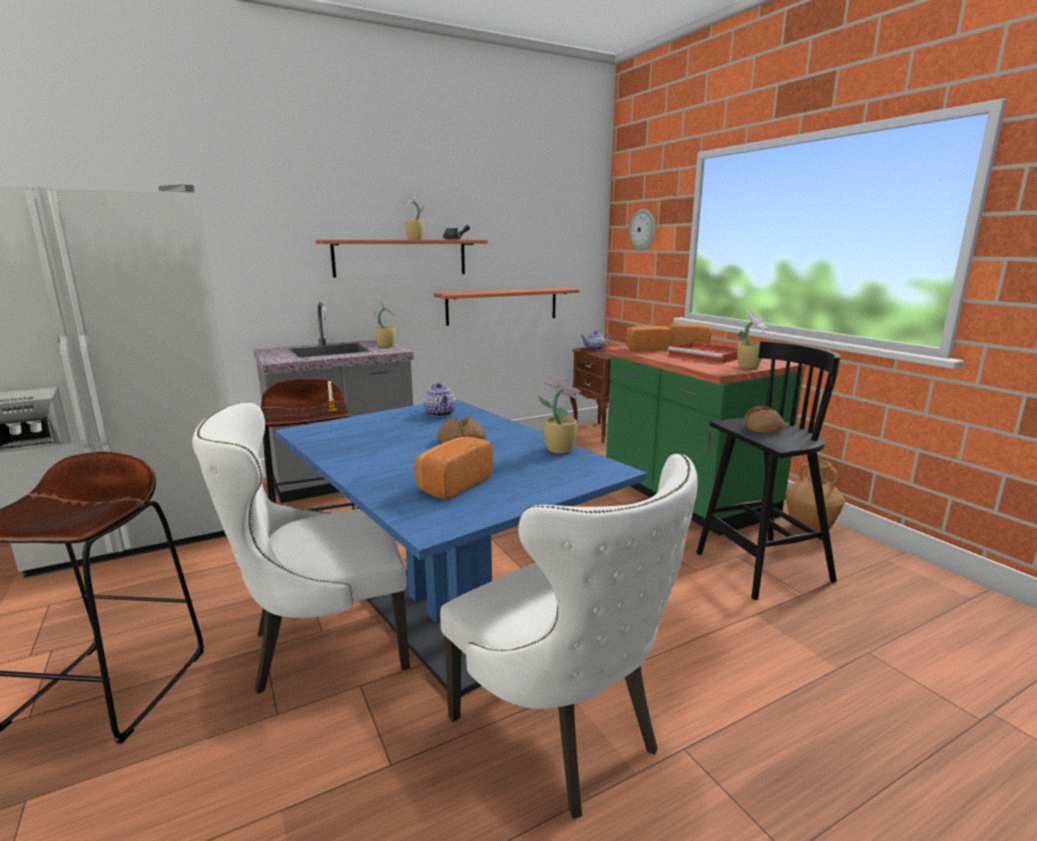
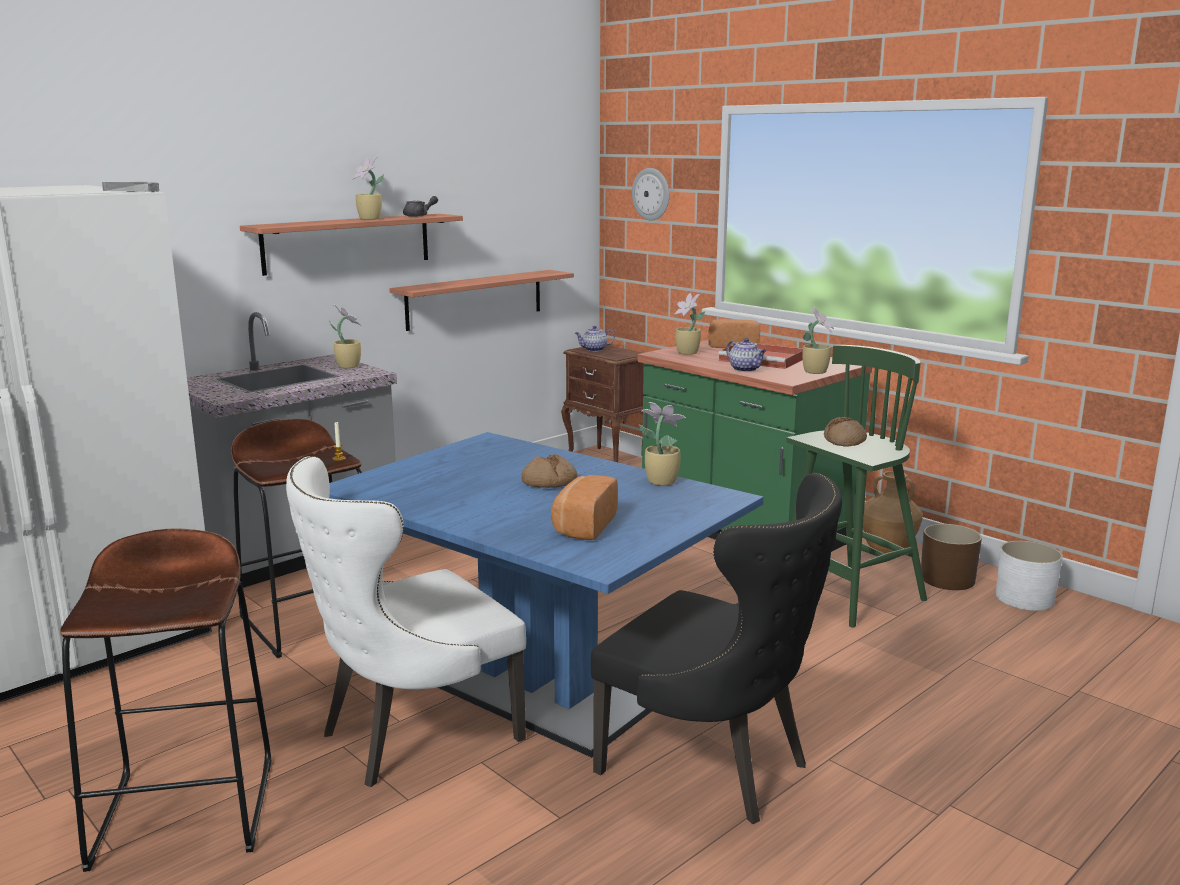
camera: 15 degrees left, 0 degrees up
(440, 414) = (493, 453): teapot -> teapot (746, 369)
(563, 732) = (713, 765): white chair -> black chair
(646, 348) = (687, 353): bread -> potted plant
(759, 567) = (848, 596): black stool -> green stool
(862, 563) = (947, 579): none -> brown planter
(940, 594) = (1025, 599): none -> white planter

